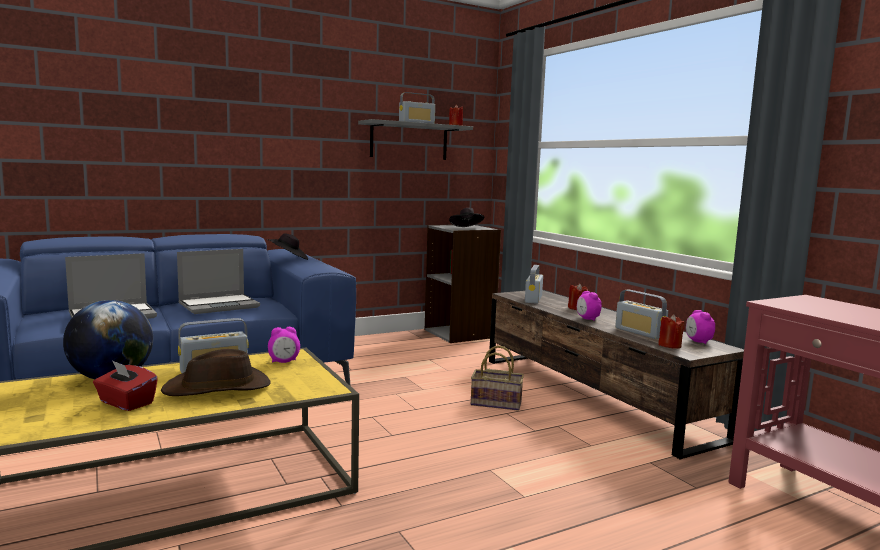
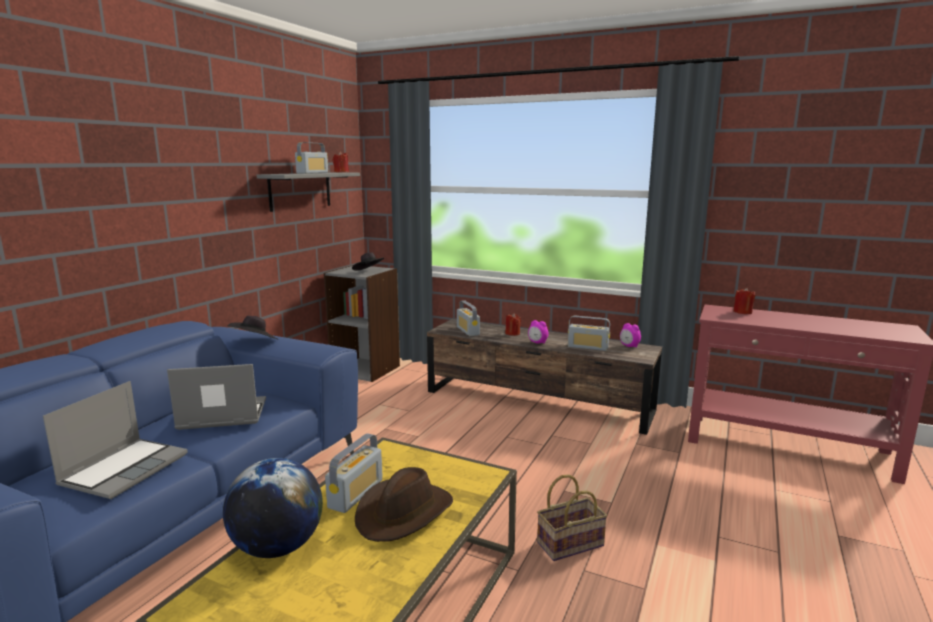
camera: 35 degrees left, 5 degrees up
(126, 403) = (358, 568): red tissue box -> none
(220, 305) = (221, 415): laptop -> laptop turned 120 degrees counterclockwise
(284, 362) = (398, 460): alarm clock -> none
(497, 403) = (488, 430): basket -> basket (571, 543)
(669, 345) = (622, 354): red candle -> red candle (742, 312)

